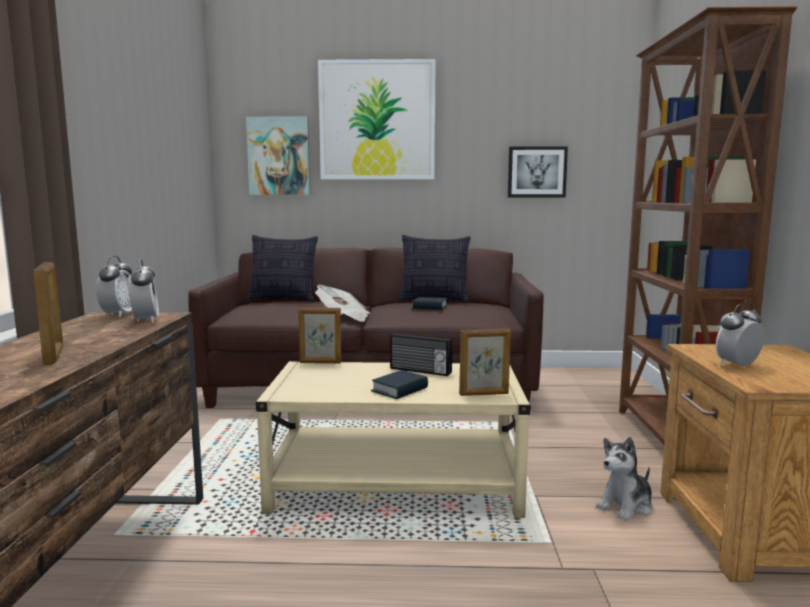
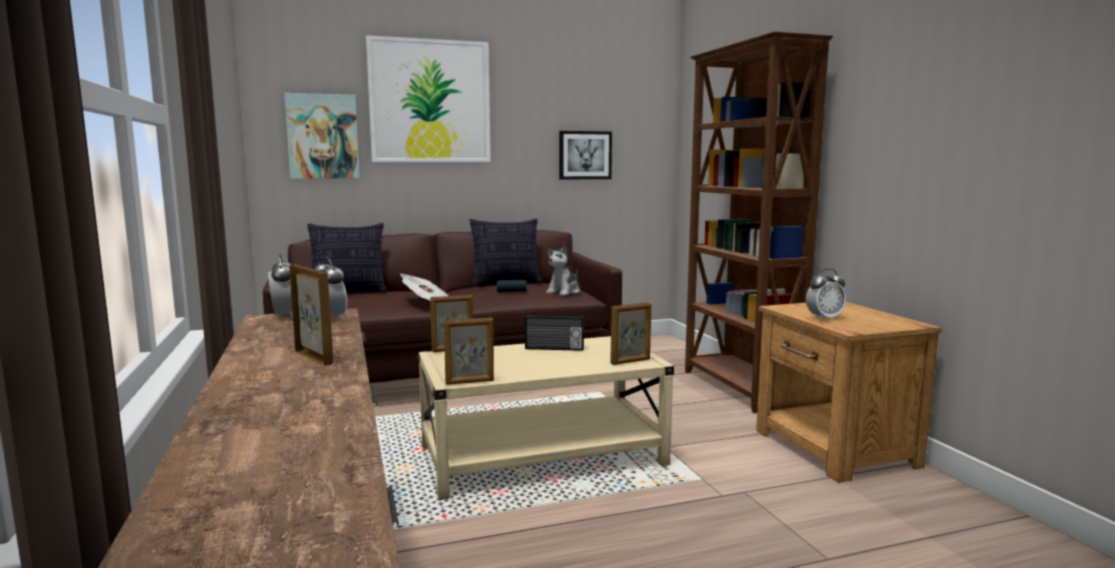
camera: 20 degrees left, 0 degrees up
(295, 397) = (470, 382): none -> picture frame
(400, 390) = (556, 366): book -> none
(626, 506) = (738, 444): plush toy -> plush toy (564, 292)
(737, 366) = (824, 318): alarm clock -> alarm clock turned 150 degrees counterclockwise

